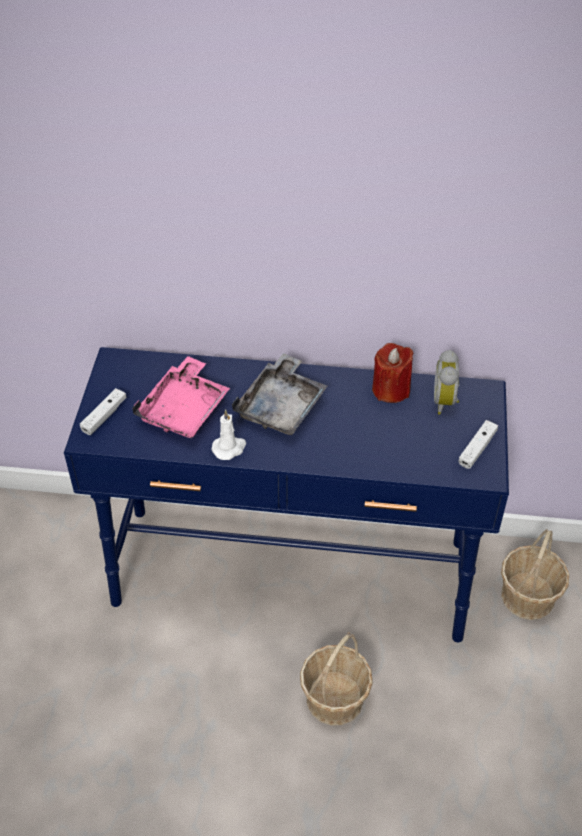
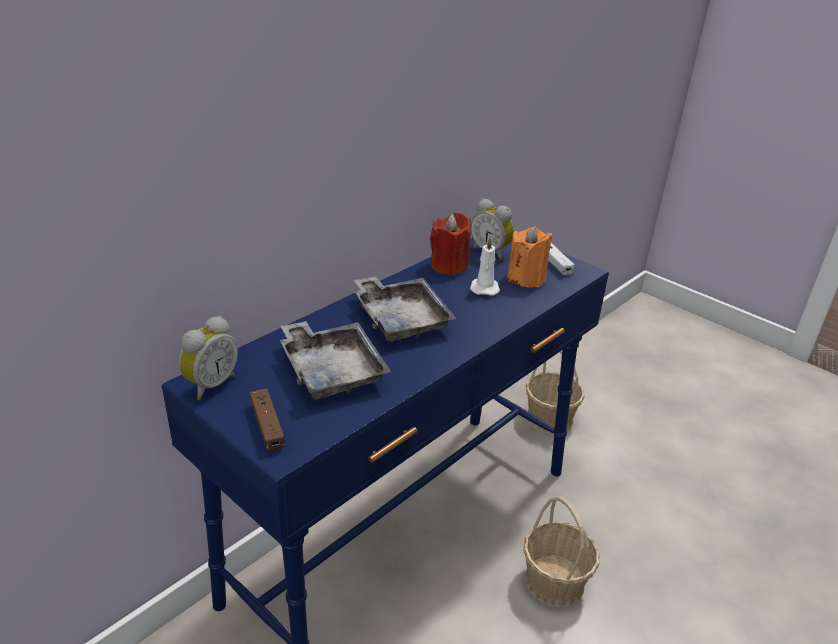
camera: 55 degrees left, 15 degrees down
(104, 416) = (267, 425): white game controller -> brown game controller
(117, 367) = (210, 385): none -> alarm clock
(184, 409) = (331, 370): pink tray -> grey tray
(229, 448) = (415, 368): white candle -> white candle (484, 288)
(426, 444) = (526, 278): none -> orange candle

